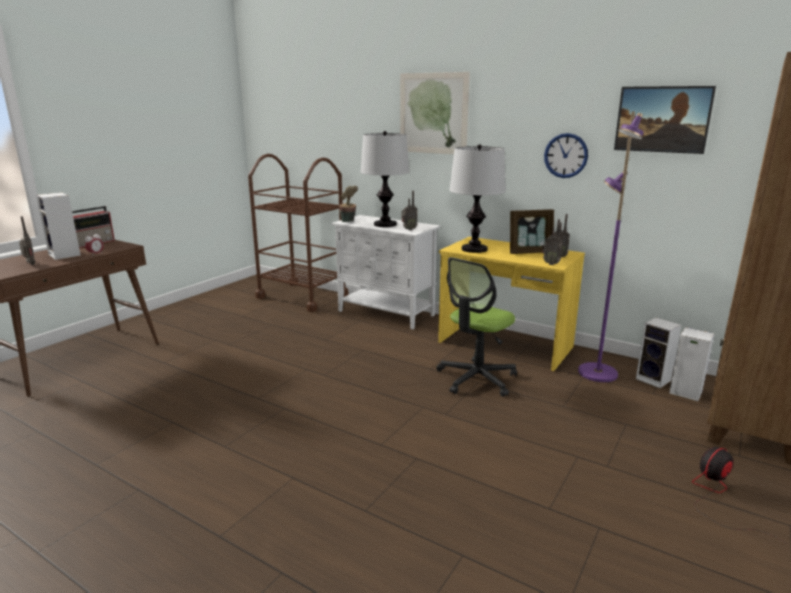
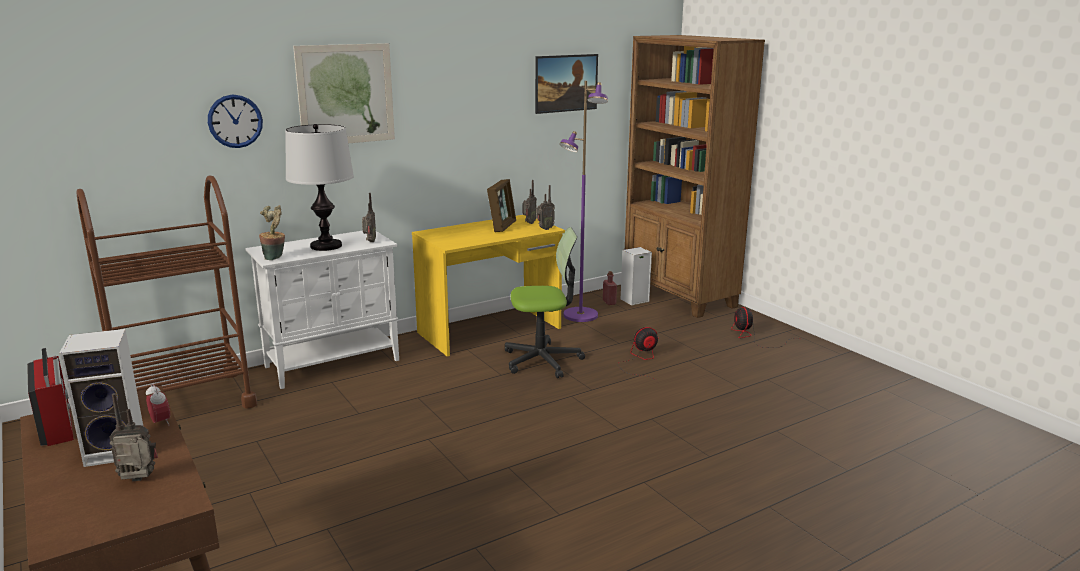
camera: 65 degrees left, 0 degrees up
(474, 249) = (463, 239): table lamp -> none
(476, 378) = (542, 360): office chair -> office chair turned 75 degrees counterclockwise
(538, 427) = (641, 360): none -> fan
(565, 155) = (496, 124): wall clock -> wall clock (235, 121)
(654, 380) = (609, 302): speaker -> red bottle

